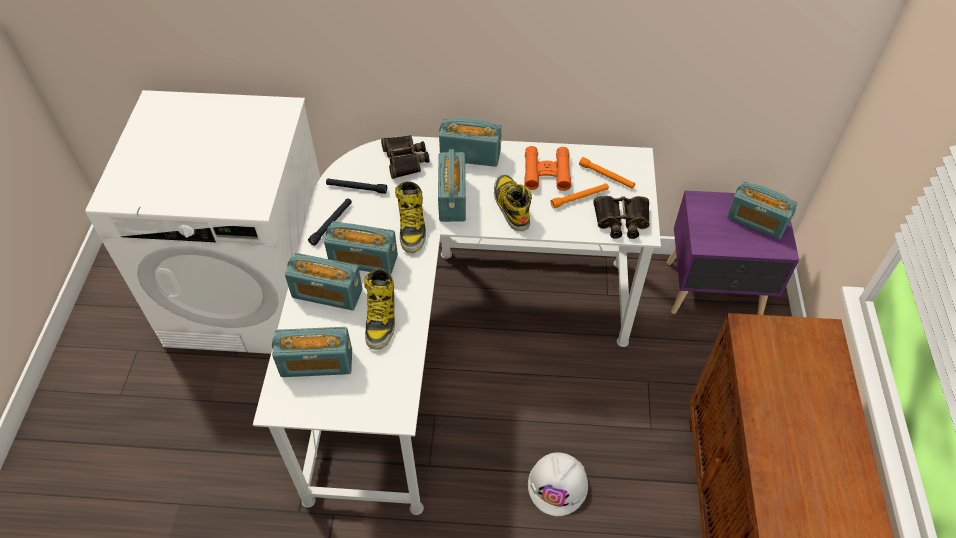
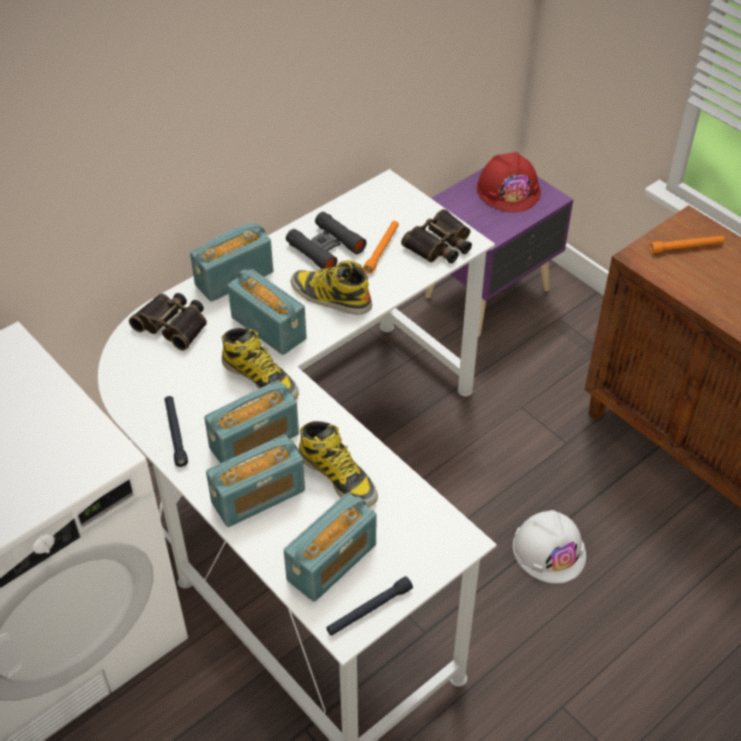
camera: 45 degrees left, 5 degrees down
(356, 188) = (157, 384): black flashlight -> black flashlight (369, 610)
(546, 172) = (325, 247): orange binoculars -> black binoculars
(606, 176) = (381, 217): orange flashlight -> orange flashlight (686, 247)
(756, 221) = (508, 190): radio -> red hard hat

